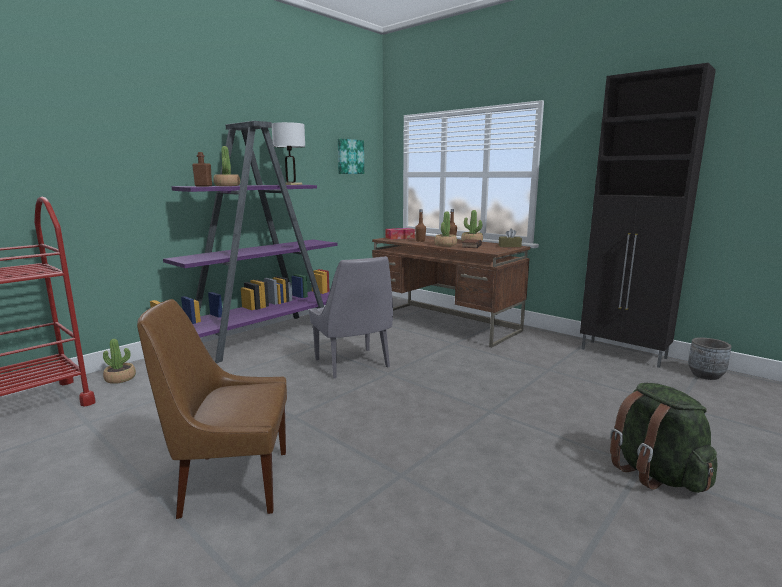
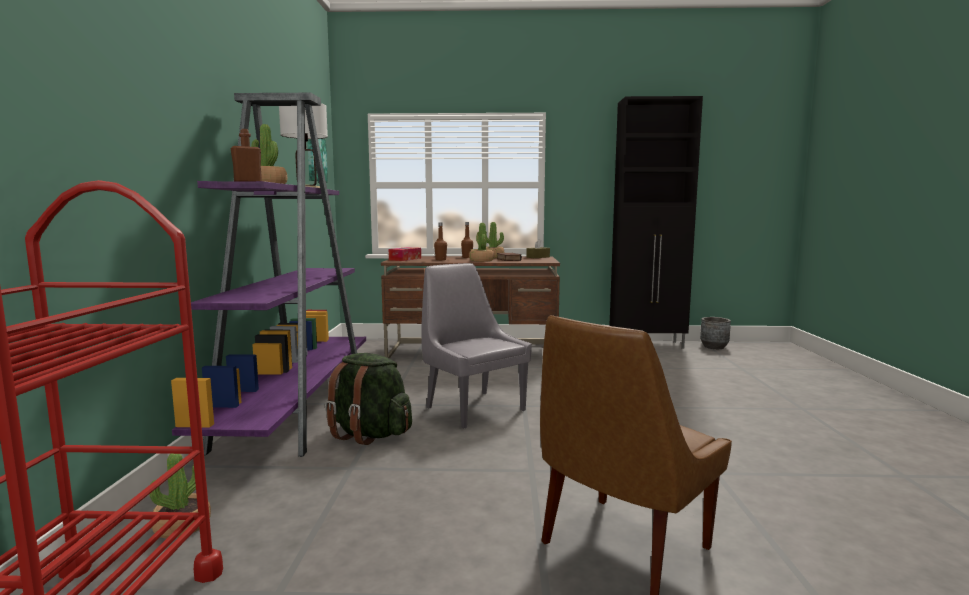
camera: 40 degrees left, 5 degrees down
(353, 364) = (473, 408): grey chair -> grey chair turned 150 degrees counterclockwise
(655, 473) = (815, 409): green backpack -> green backpack (370, 434)

